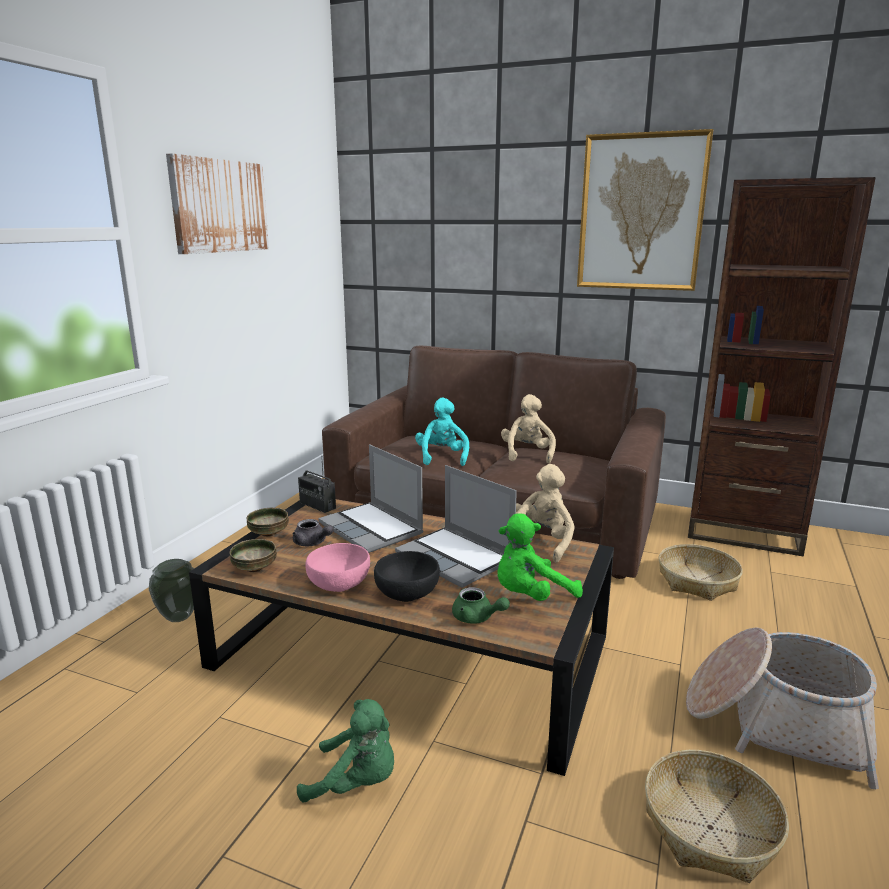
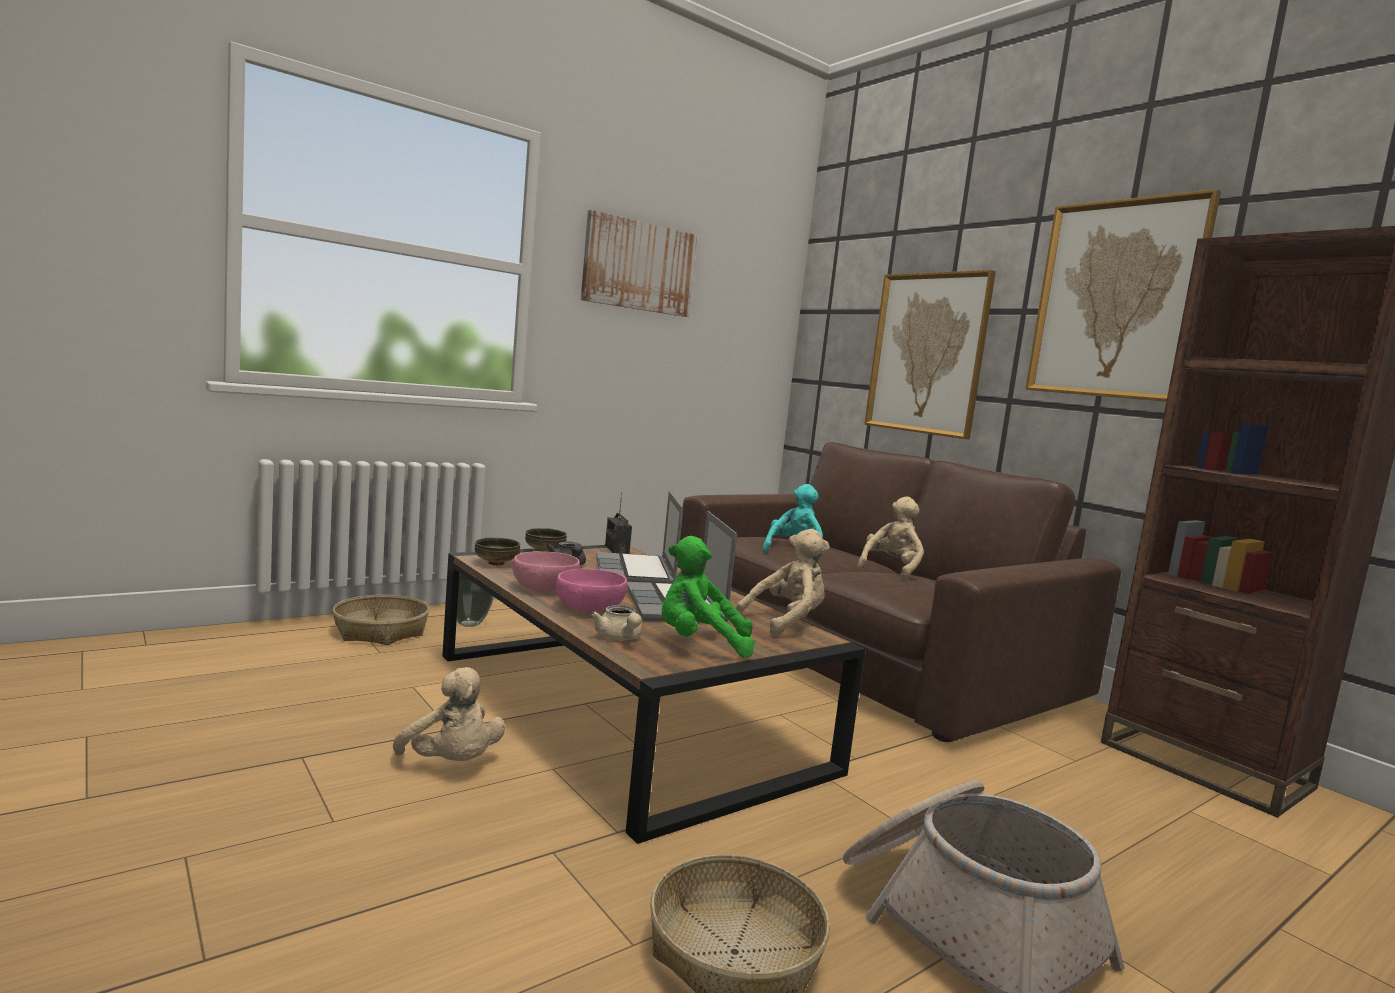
camera: 30 degrees right, 10 degrees down
(356, 783) = (451, 764): green plush toy -> beige plush toy
(408, 592) = (590, 608): black bowl -> pink bowl
(477, 618) = (619, 638): green teapot -> beige teapot
(482, 259) = (927, 353): none -> picture
(697, 581) = (1051, 779): basket -> basket (381, 631)

